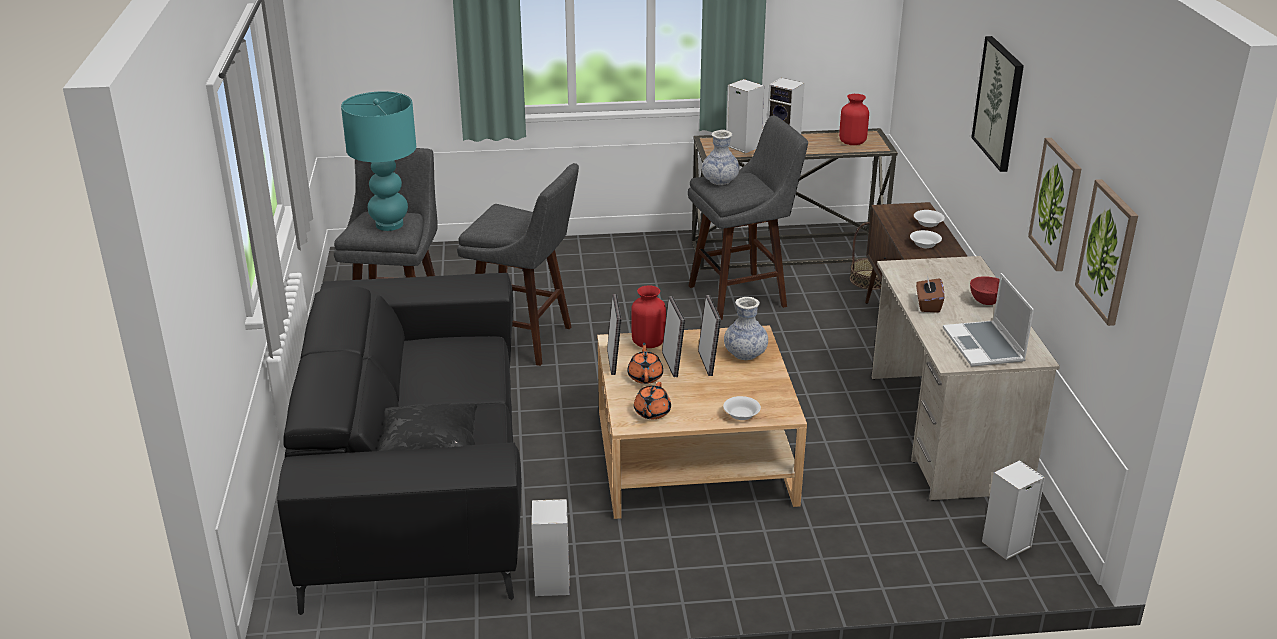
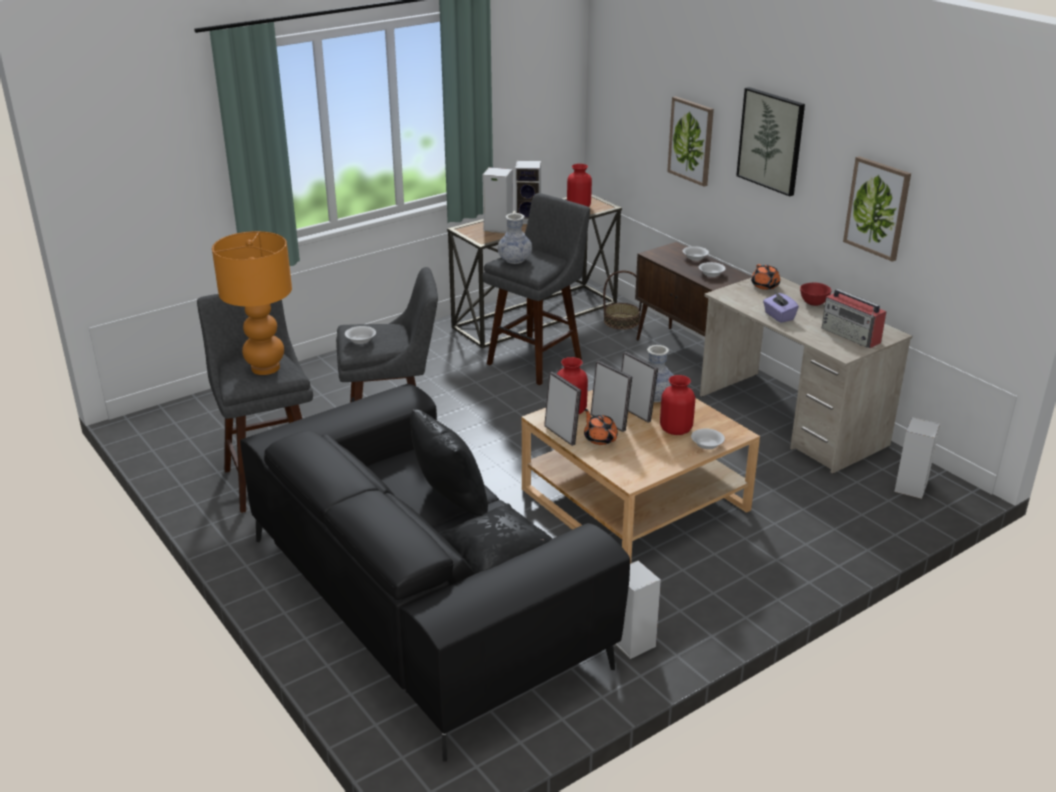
camera: 30 degrees left, 0 degrees up
(389, 224) = (265, 368): turquoise table lamp -> orange table lamp
(458, 388) = (449, 499): none -> black pillow
(492, 221) = (360, 340): none -> white bowl
(651, 412) = (638, 465): orange teapot -> orange teapot (765, 286)
(728, 391) = (676, 429): none -> red vase
(928, 305) = (778, 316): brown tissue box -> purple tissue box
(985, 346) = (851, 335): laptop -> radio
(1108, 252) = (963, 232): picture -> picture (691, 141)

